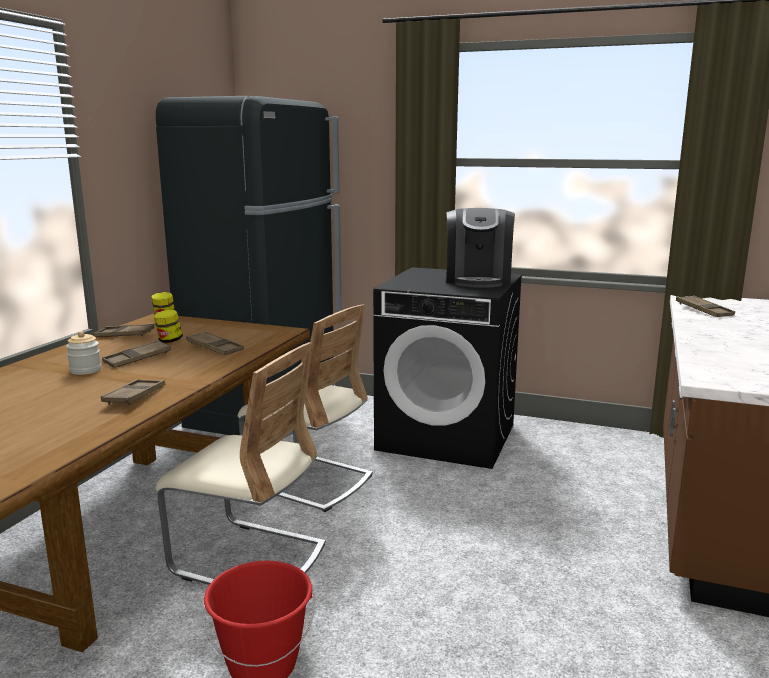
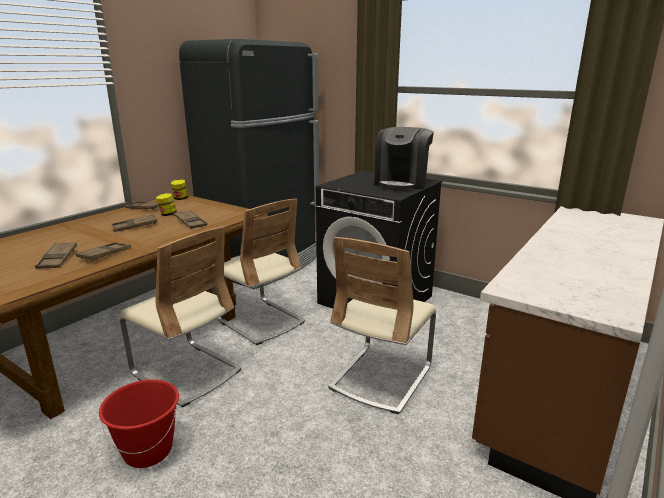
camera: 15 degrees right, 5 degrees up
(85, 370) = (96, 232): jar -> none
(511, 527) = (381, 377): none -> beige chair
(704, 310) = (575, 223): brown tray -> brown tray (57, 259)

